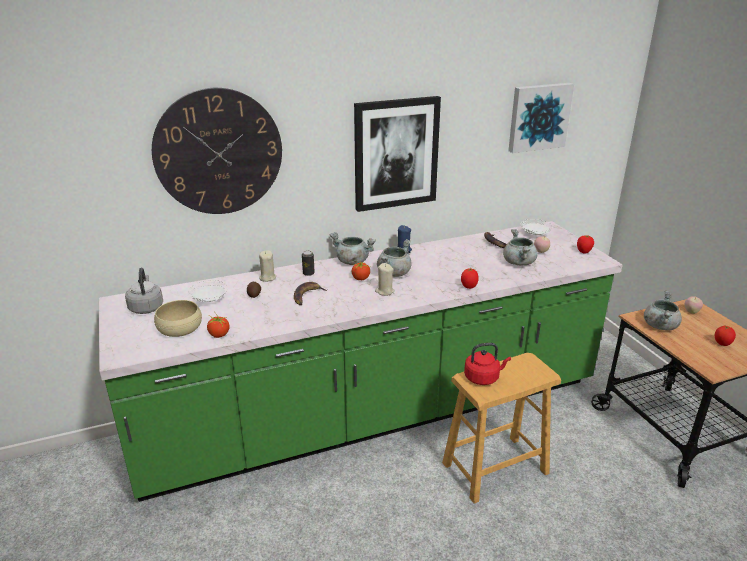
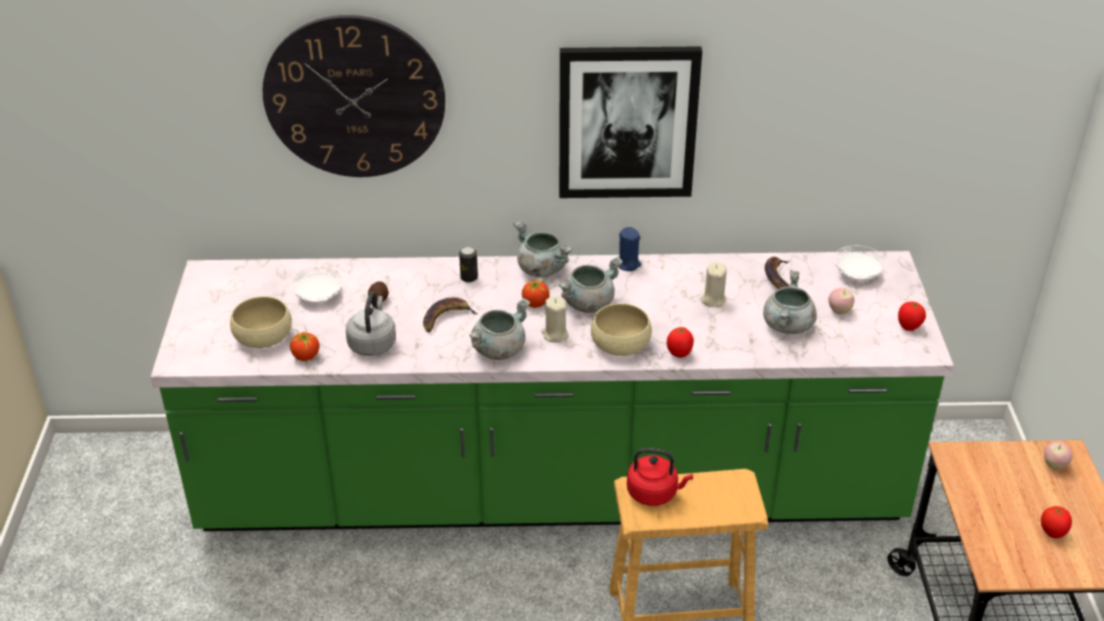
camera: 20 degrees right, 10 degrees up
(146, 307) = (237, 290): grey kettle -> grey kettle (373, 343)
(267, 277) = (410, 273): beige candle -> beige candle (713, 299)
(429, 288) = (620, 344): none -> beige bowl
(538, 117) = (888, 89): picture -> none
(660, 325) = (979, 477): grey cooking pot -> grey cooking pot (498, 349)

